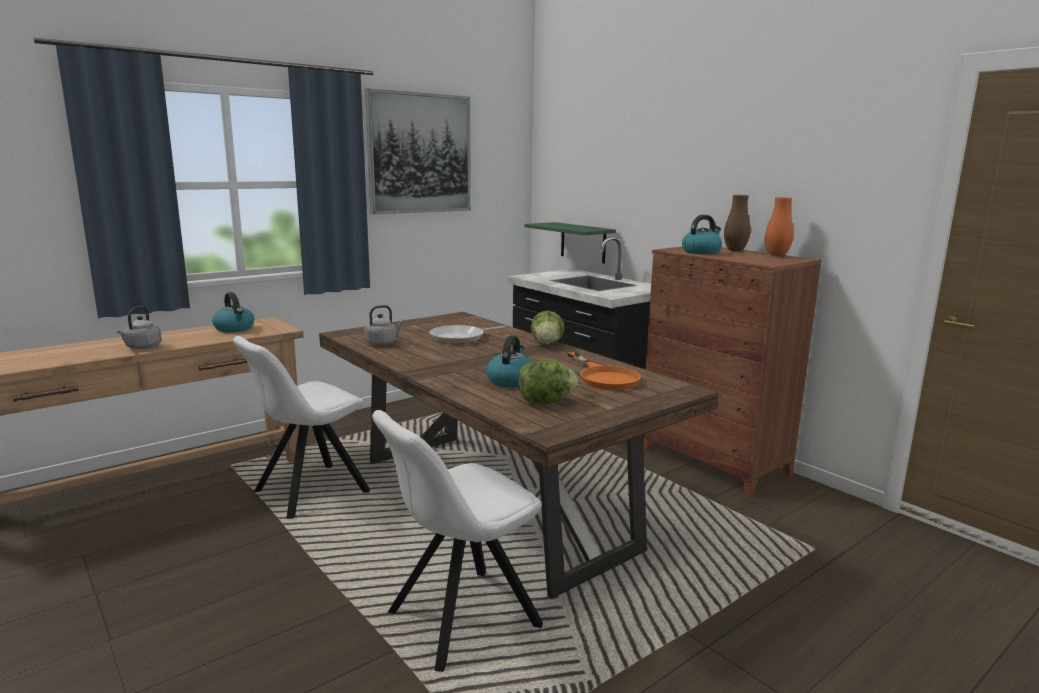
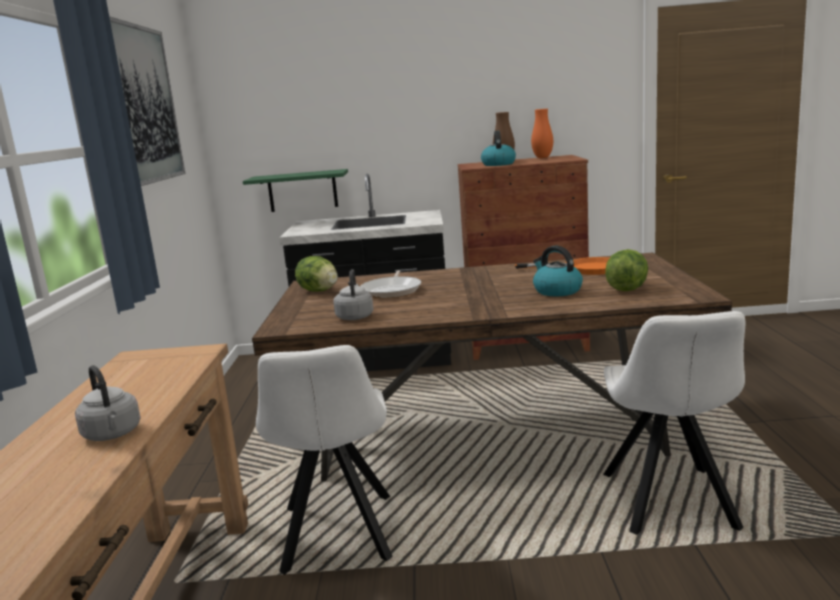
camera: 50 degrees left, 0 degrees up
(235, 329) = (136, 375): kettle -> none
(547, 344) = (465, 270): lettuce -> lettuce (319, 291)

